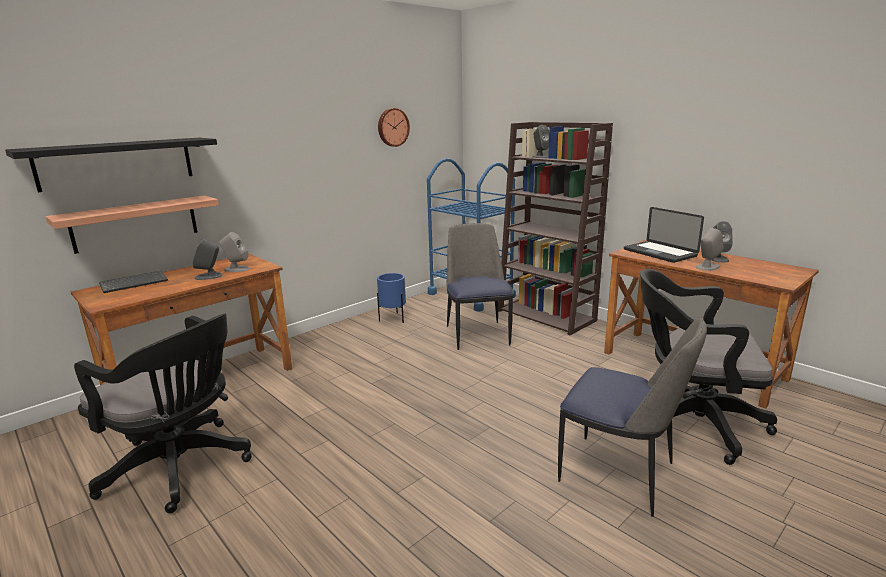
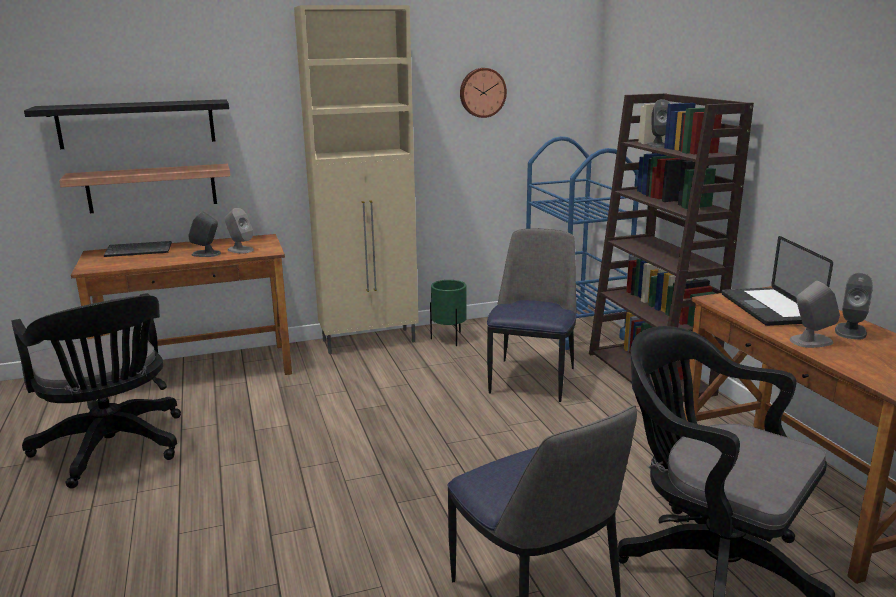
camera: 25 degrees right, 0 degrees up
(333, 332) = (370, 341): none -> beige cabinet
(393, 319) = (448, 339): blue planter -> green planter

